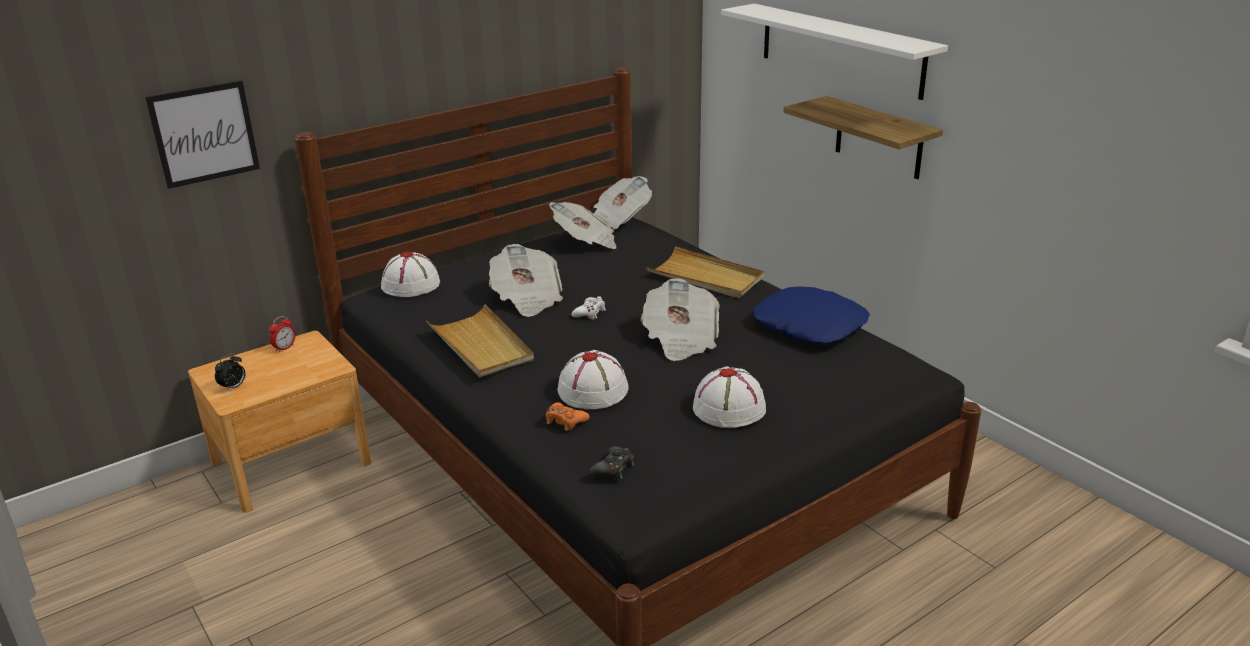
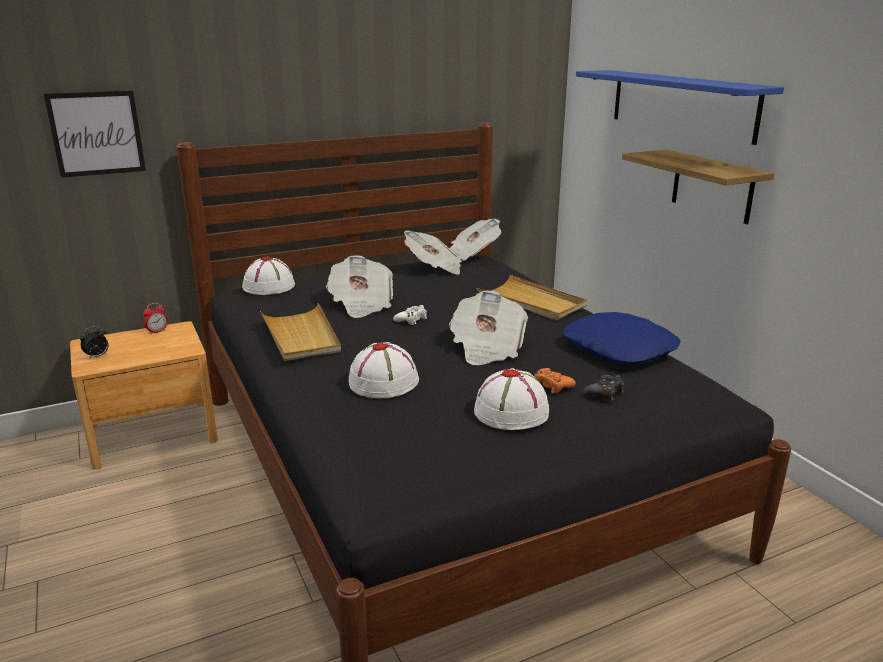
camera: 10 degrees right, 5 degrees down
(565, 421) = (344, 406): orange game controller -> orange game controller (551, 385)
(613, 468) = (370, 454): black game controller -> black game controller (604, 393)
(840, 50) = (681, 104): white shelf -> blue shelf

